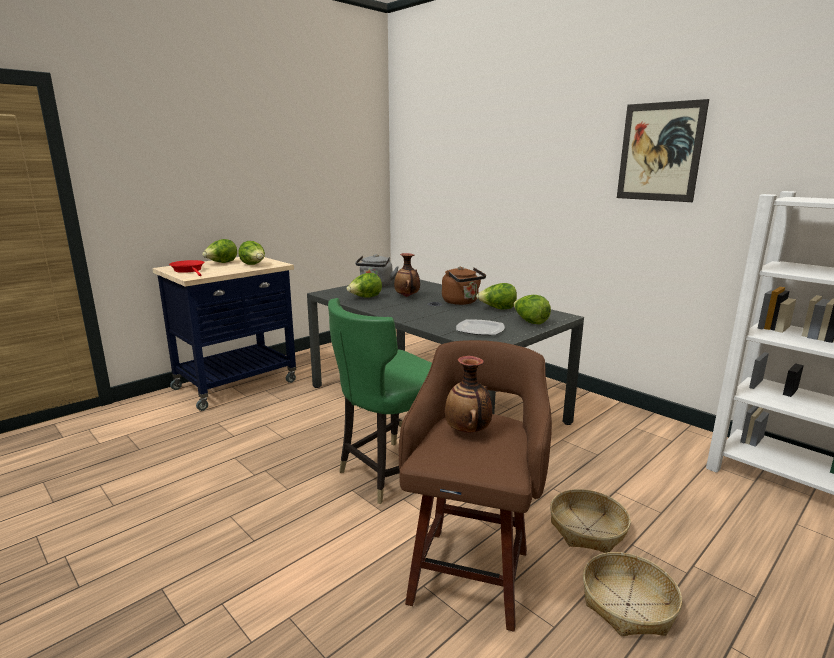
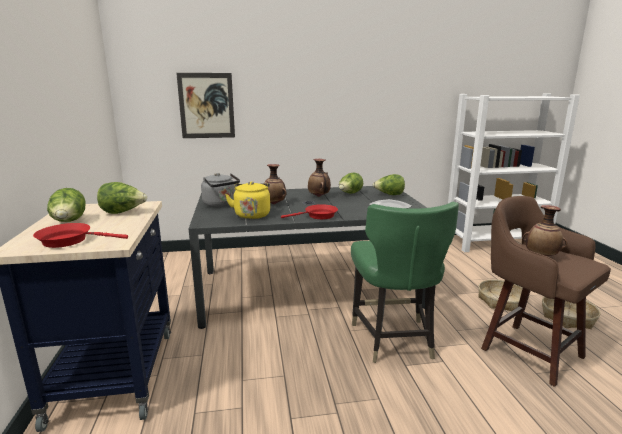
camera: 55 degrees left, 0 degrees up
(365, 298) = (252, 214): lettuce -> yellow kettle
(397, 314) = (318, 216): none -> red frying pan
(462, 302) = (319, 196): brown kettle -> vase
(659, 152) = (390, 72): picture -> picture (206, 106)

